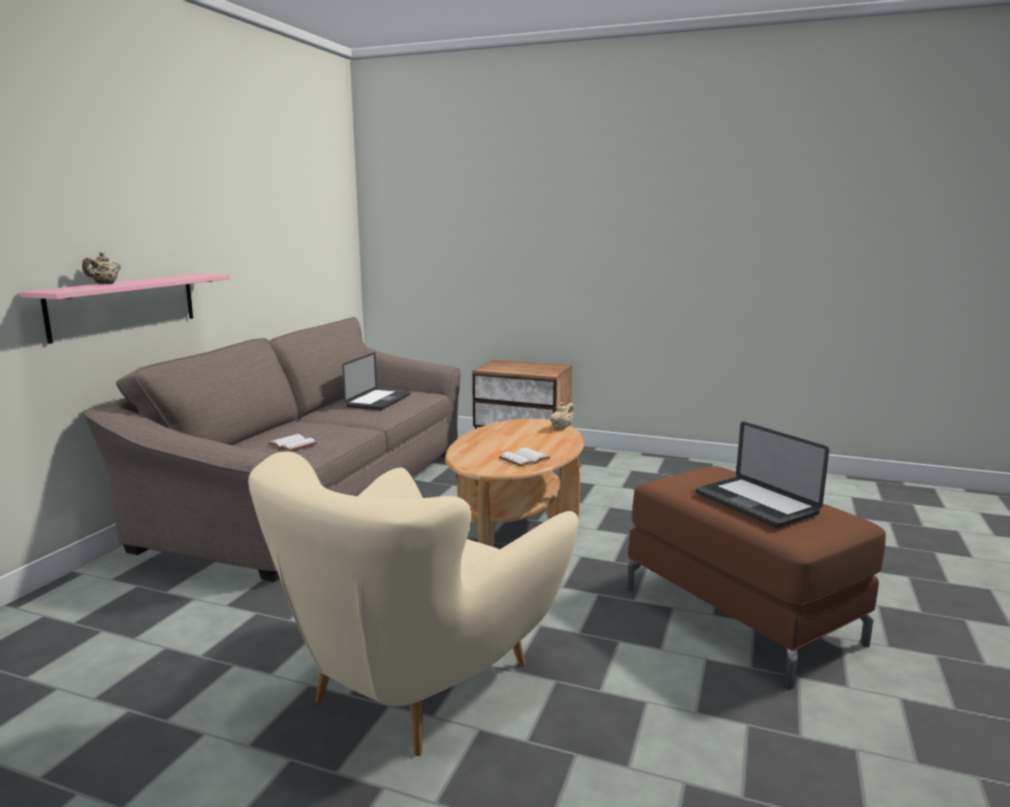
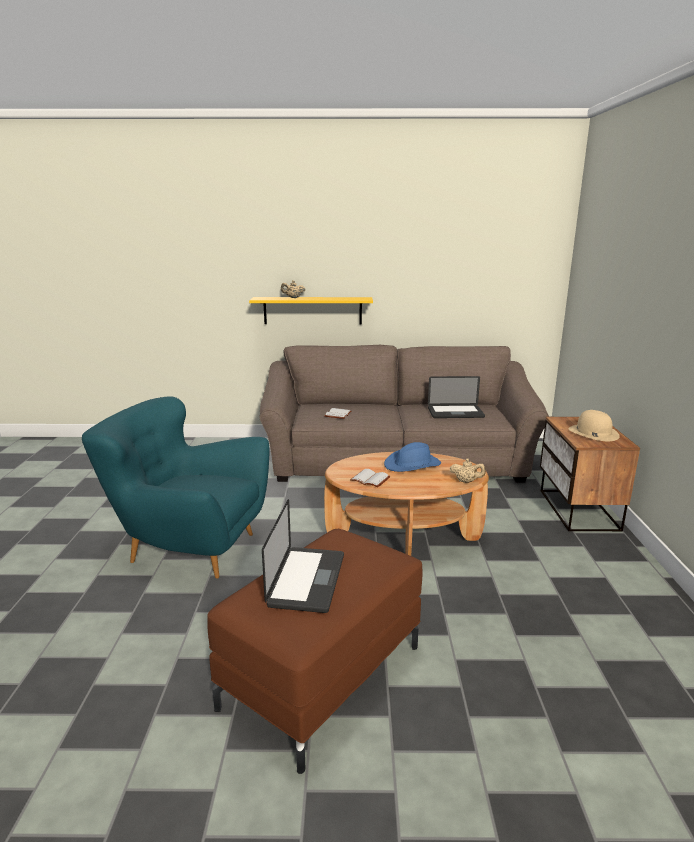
camera: 70 degrees right, 5 degrees up
(124, 305) = (312, 310): pink shelf -> yellow shelf
(418, 684) = (190, 548): beige armchair -> turquoise armchair
(502, 438) = (412, 465): none -> blue hat
(528, 367) = (593, 432): none -> beige hat
(755, 503) = (307, 580): laptop -> laptop turned 150 degrees clockwise

